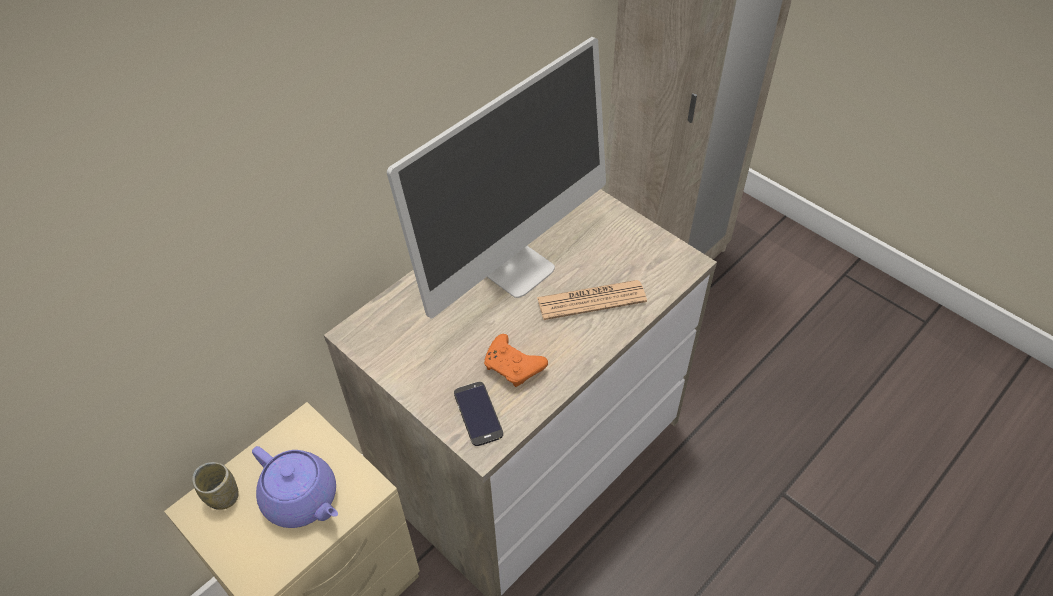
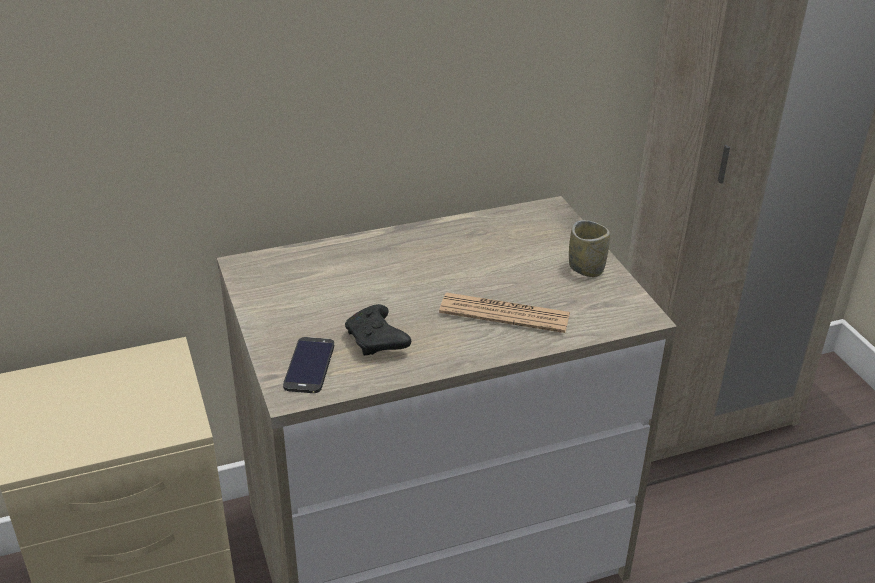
camera: 25 degrees right, 15 degrees down
(222, 496) = (52, 382): cup -> cup (586, 268)
(302, 499) = (118, 411): purple teapot -> none
(514, 367) = (377, 341): orange game controller -> black game controller
(515, 267) = (445, 263): monitor -> none

